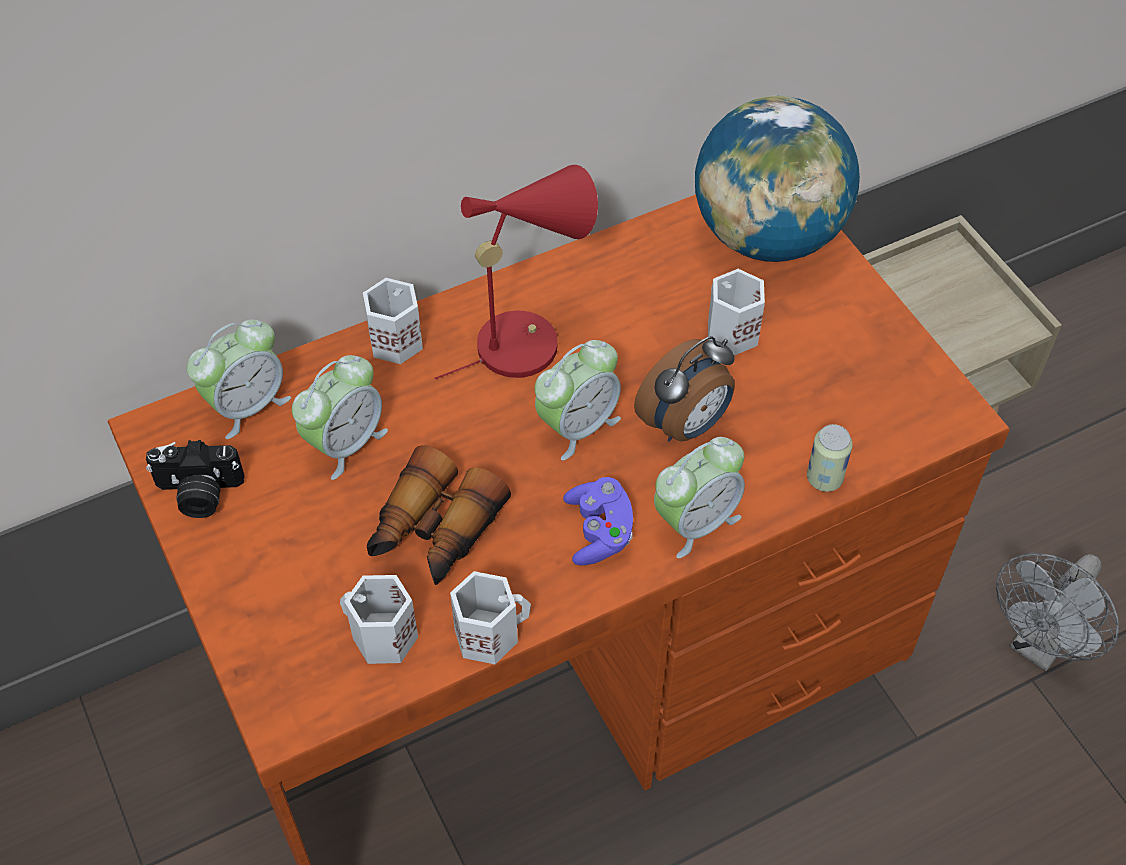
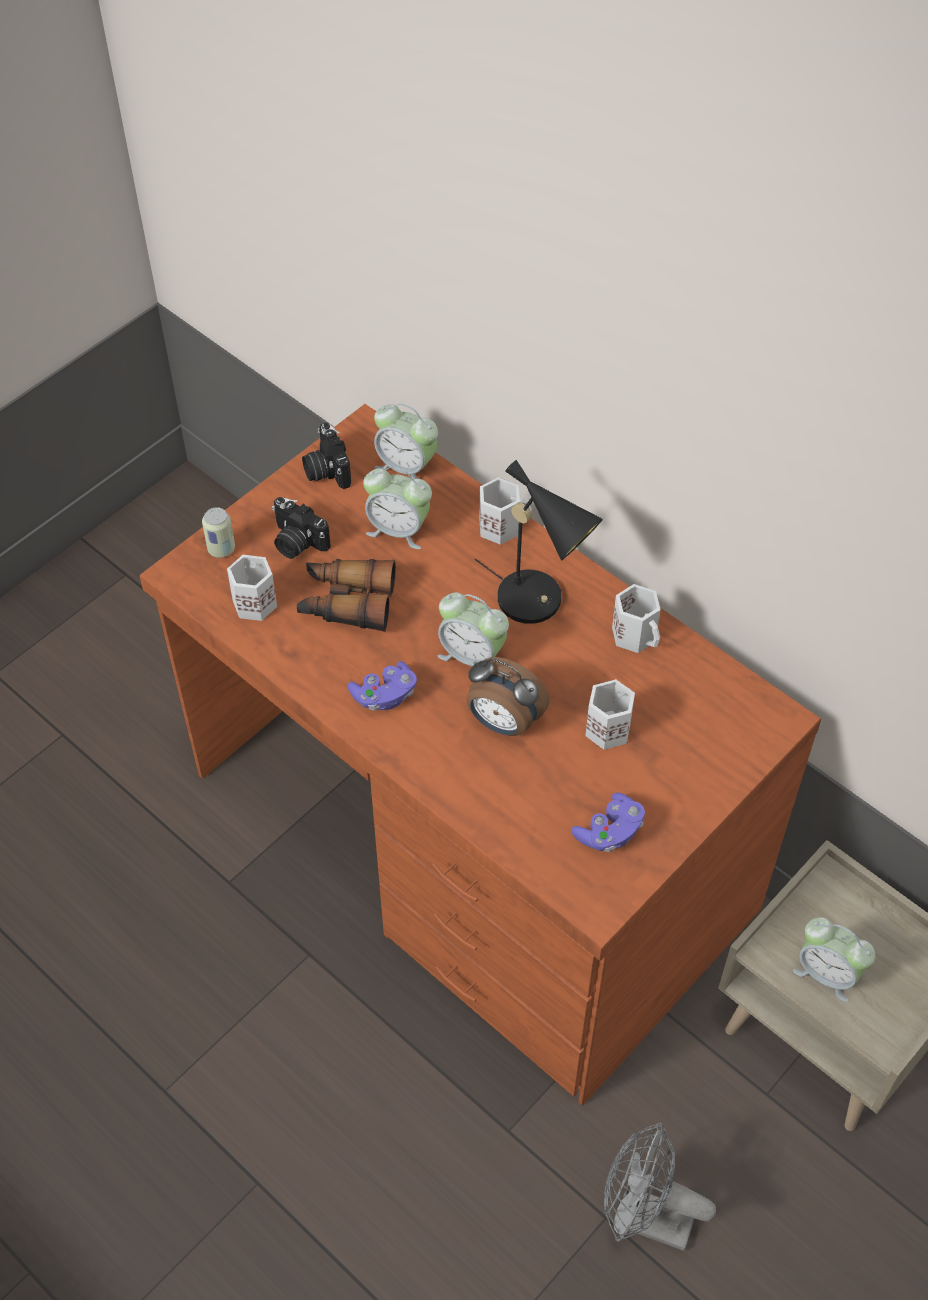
camera: 70 degrees right, 0 degrees up
(305, 561) = (296, 542): none -> camera
(488, 633) = (278, 657): white mug -> white mug (636, 635)
(527, 339) = (539, 602): red table lamp -> black table lamp
(695, 522) = (417, 752): alarm clock -> alarm clock (827, 973)
(767, 236) = (725, 728): globe -> none
(824, 478) = (492, 825): can -> can (221, 549)
(867, 375) = (609, 832): none -> purple game controller

